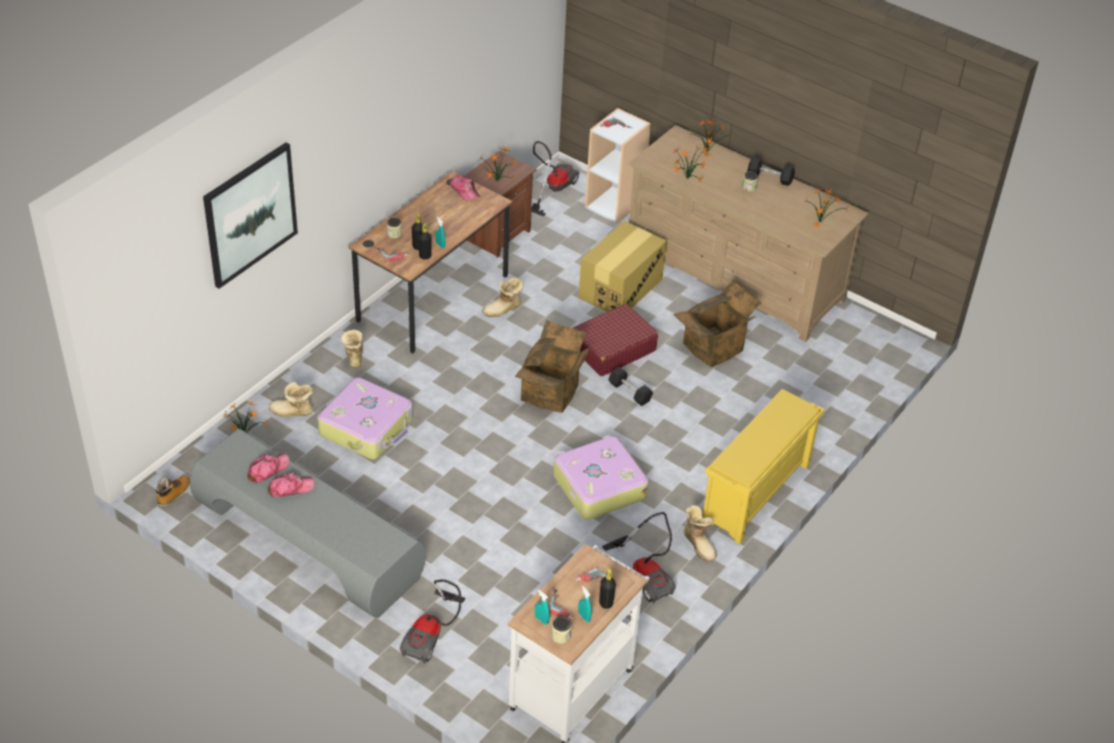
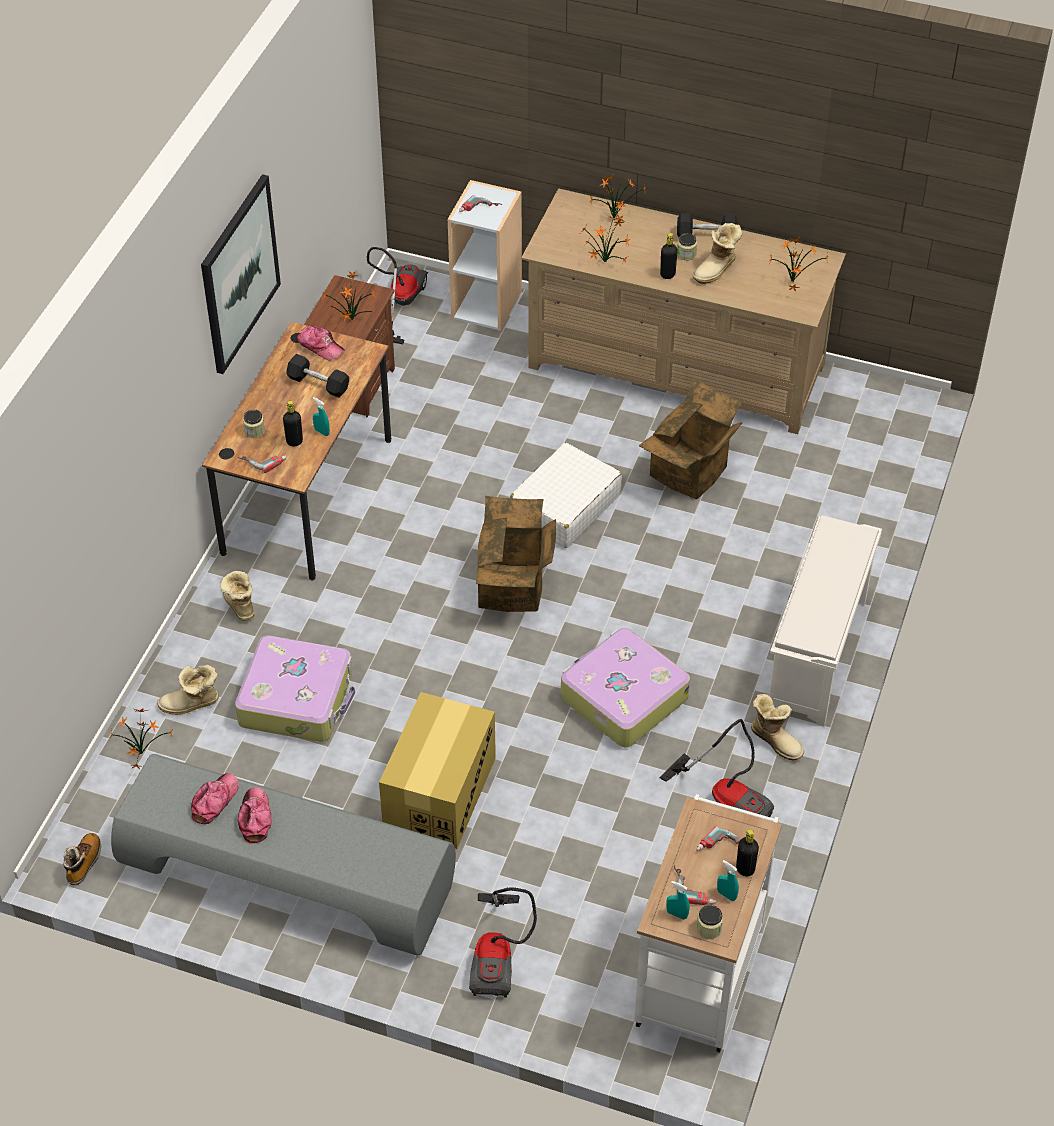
camera: 15 degrees left, 5 degrees up
(250, 214) = (99, 469): picture -> picture (239, 273)
(290, 488) = (255, 818): cap -> cap turned 60 degrees counterclockwise
(425, 256) = (309, 452): black bottle -> black bottle (667, 274)
(503, 309) = (405, 488): boot -> boot (717, 270)
(612, 349) = (564, 506): red suitcase -> white suitcase
(620, 288) = (541, 419): cardboard box -> cardboard box (440, 792)
(629, 392) = (610, 560): black dumbbell -> black dumbbell (318, 384)
(756, 495) = (817, 655): yellow shoe rack -> white shoe rack

